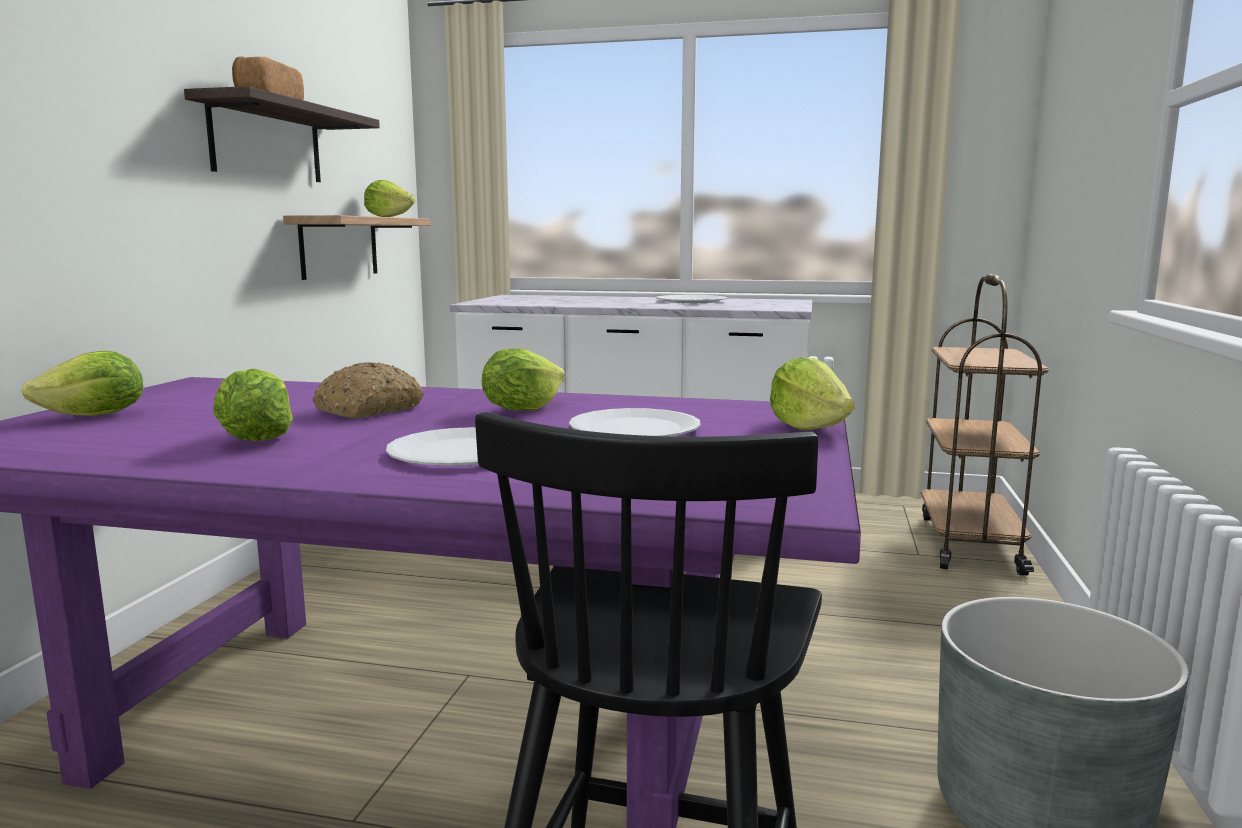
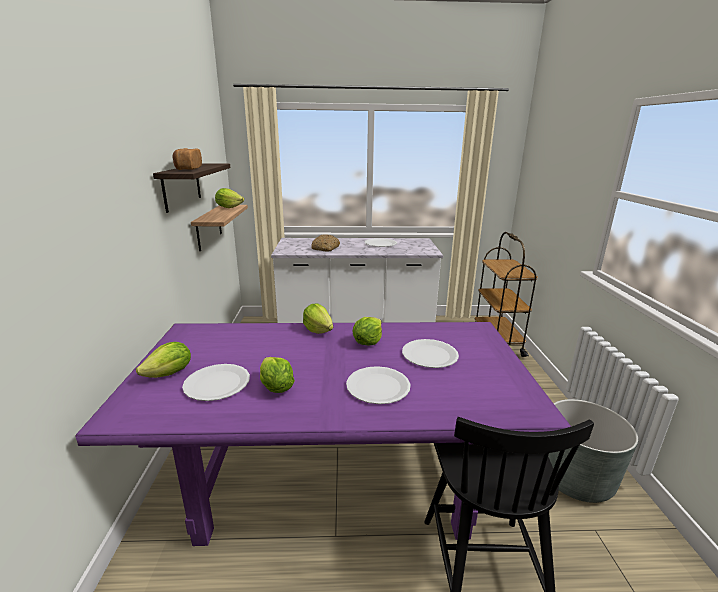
camera: 15 degrees left, 10 degrees up
(158, 429) = (217, 383): none -> white plate
(368, 410) = (300, 351): bread -> bread (325, 248)
(809, 427) = (494, 345): lettuce -> lettuce (318, 330)

